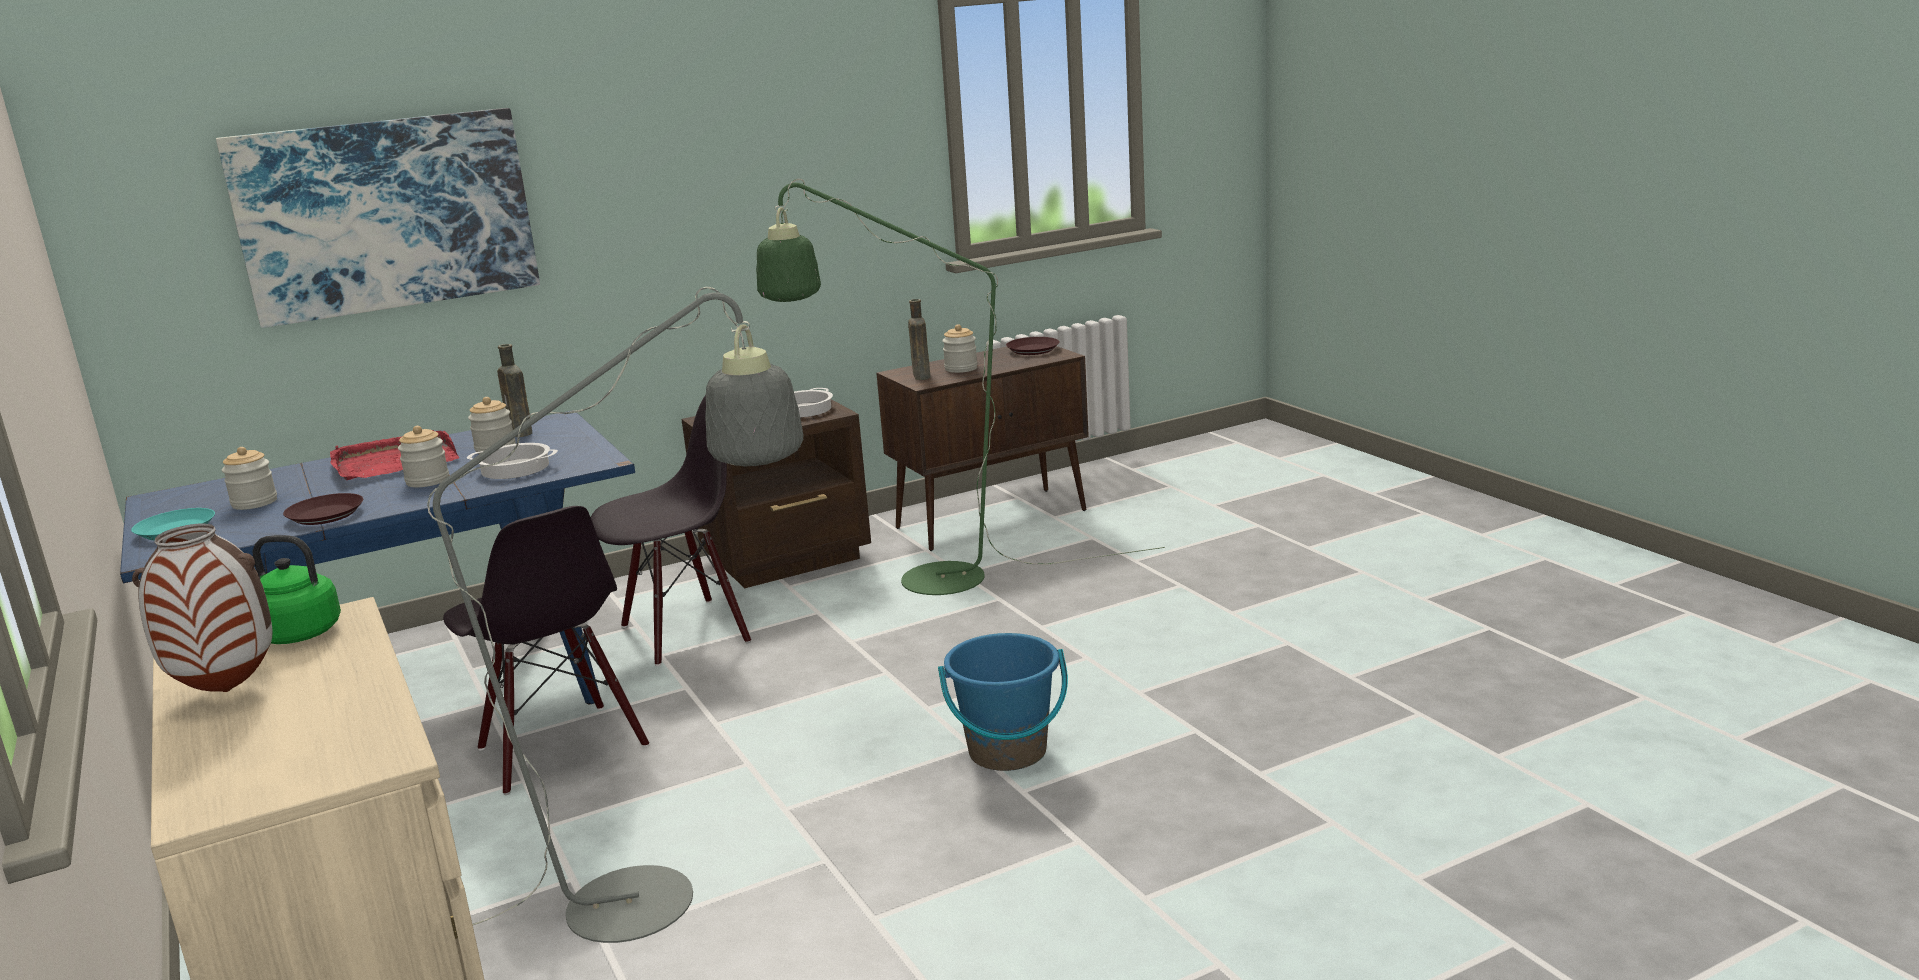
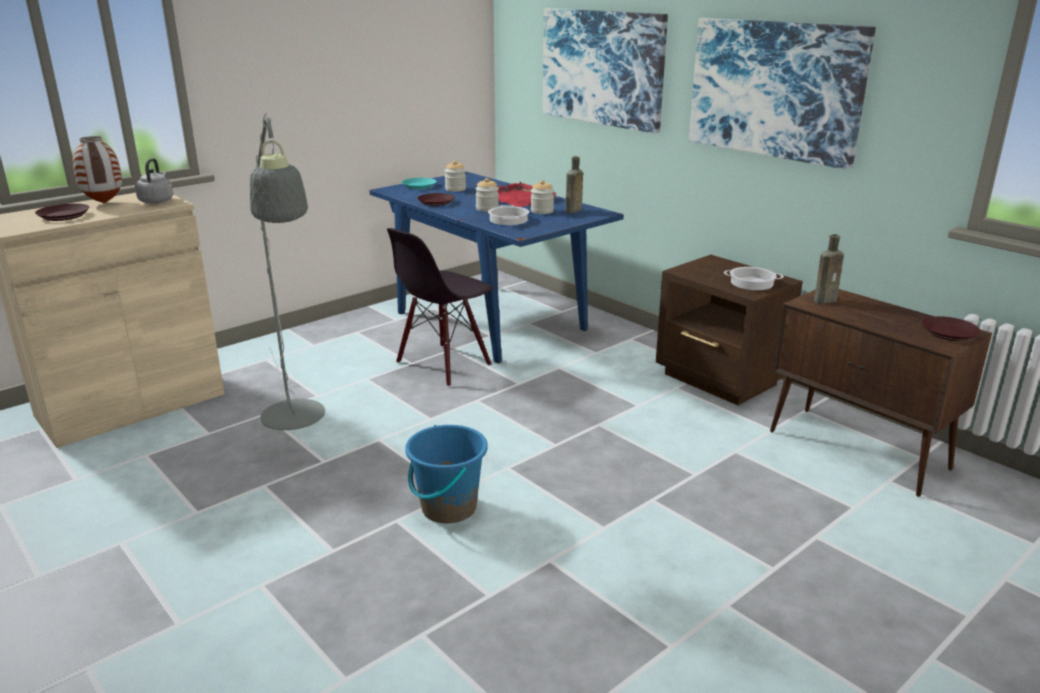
camera: 75 degrees right, 5 degrees up
(294, 634) = (157, 201): green kettle -> grey kettle
(309, 719) = (64, 216): none -> brown plate
(686, 632) = (591, 368): black chair -> none
(710, 175) = (775, 89): none -> picture
(920, 581) = (709, 435): green floor lamp -> none
(961, 368) = (860, 311): jar -> none

